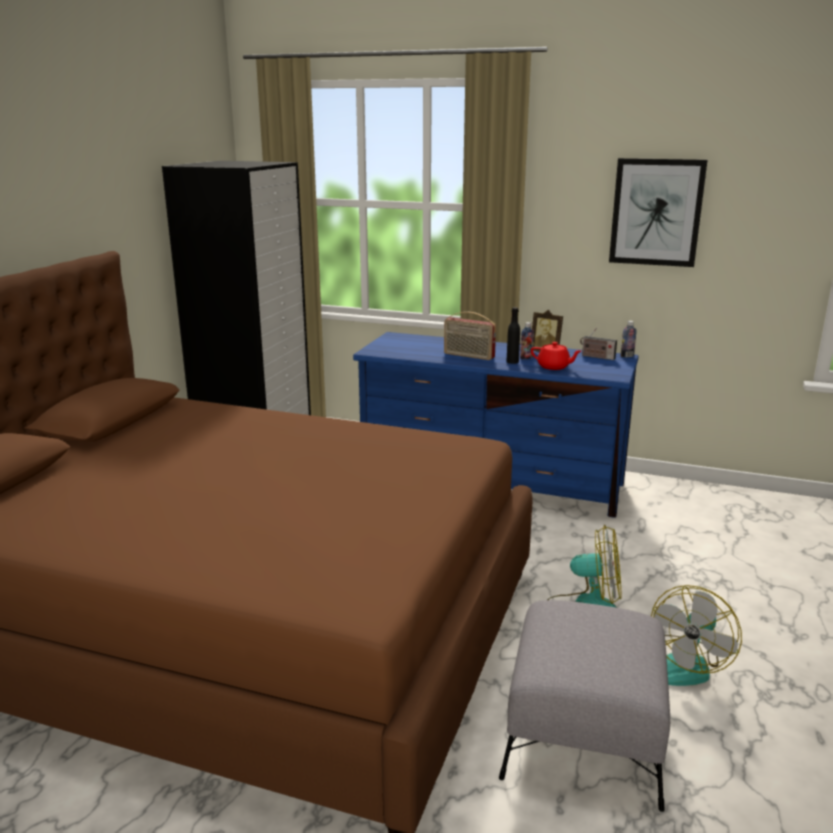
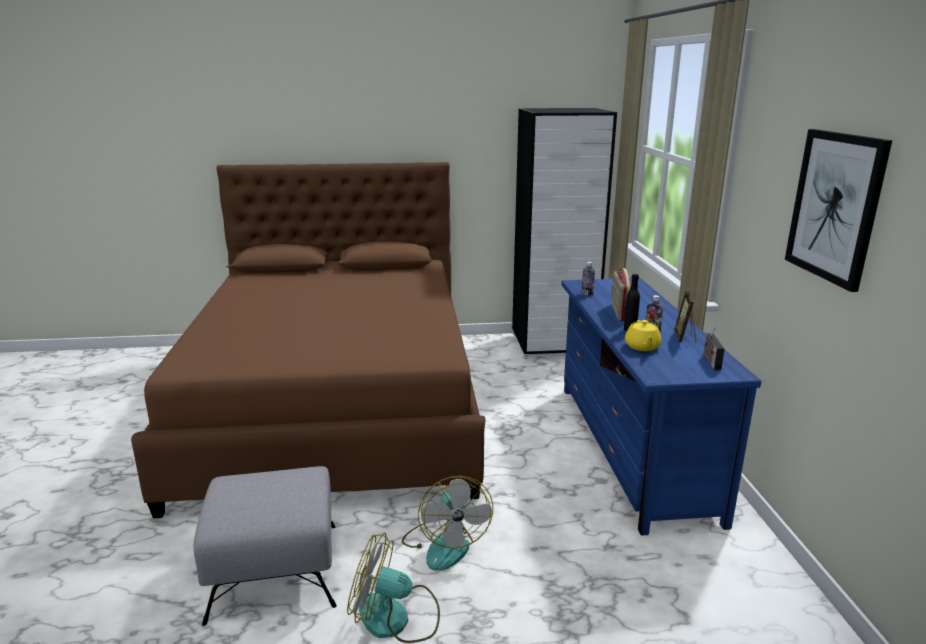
camera: 65 degrees right, 0 degrees up
(554, 367) = (642, 347): red teapot -> yellow teapot
(627, 356) = (743, 375): bottle -> bottle (587, 294)

